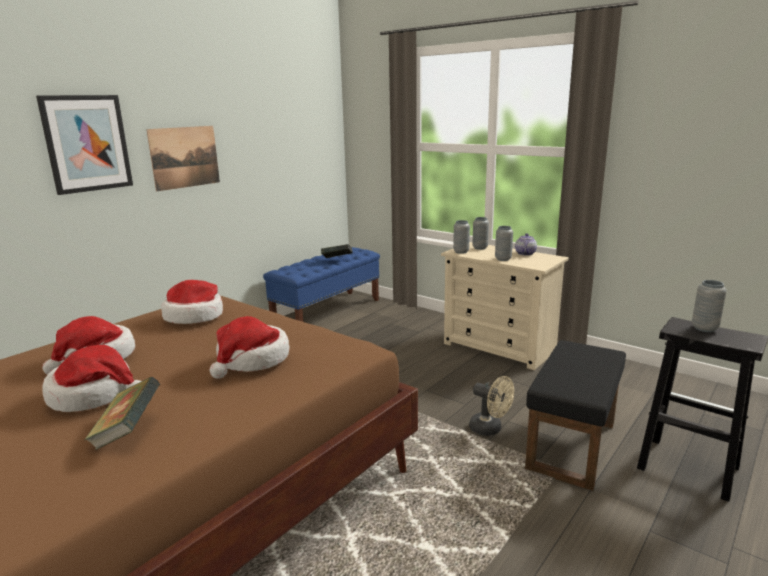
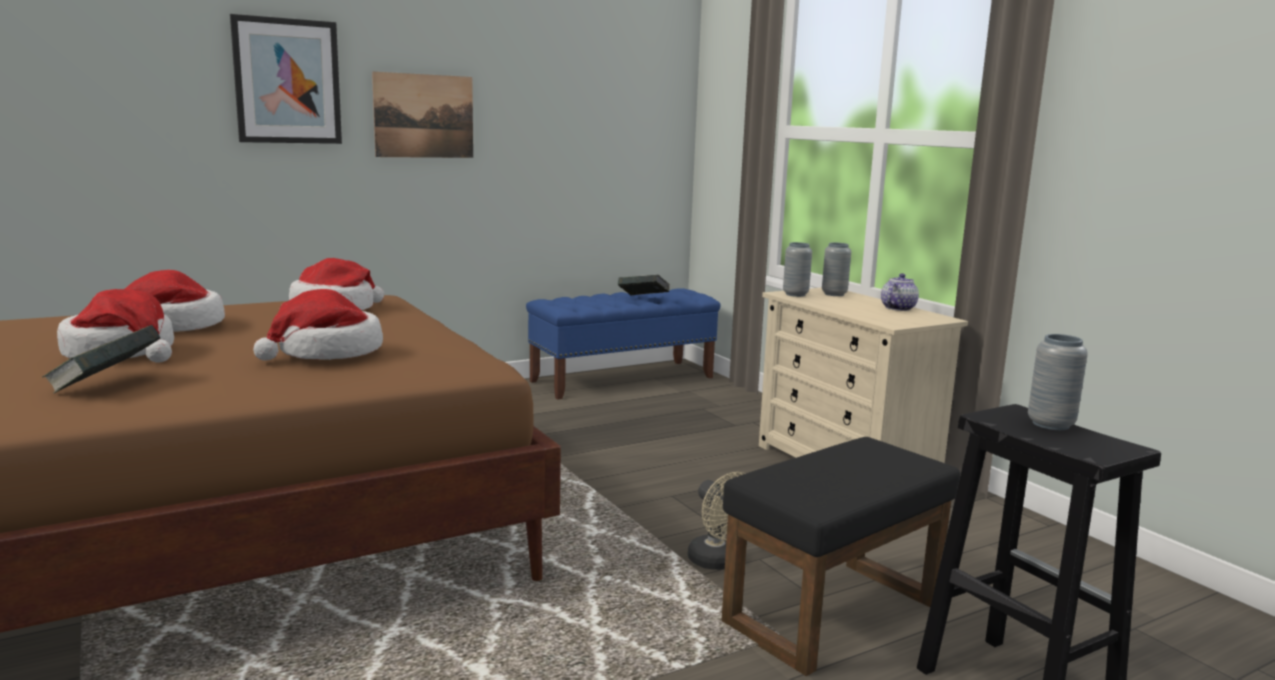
camera: 20 degrees right, 5 degrees down
(503, 259) = (848, 309): grey vase -> none

